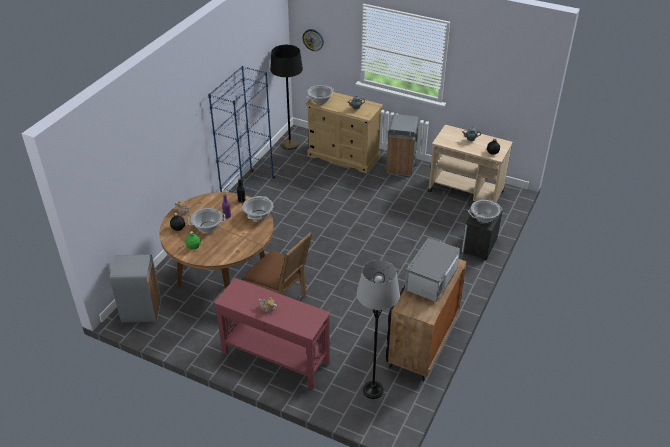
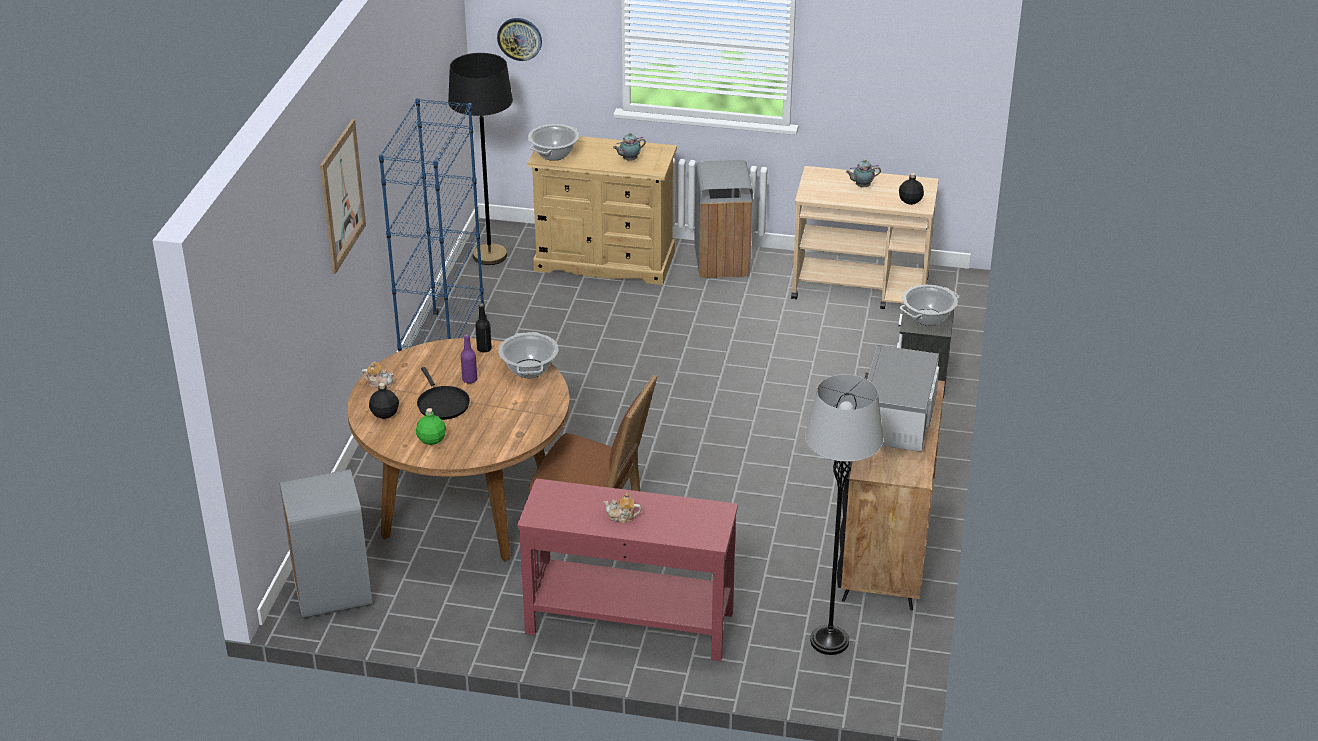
camera: 15 degrees left, 5 degrees down
(178, 113) = (342, 196): none -> picture
(207, 227) = (442, 404): cooking pot -> black frying pan

